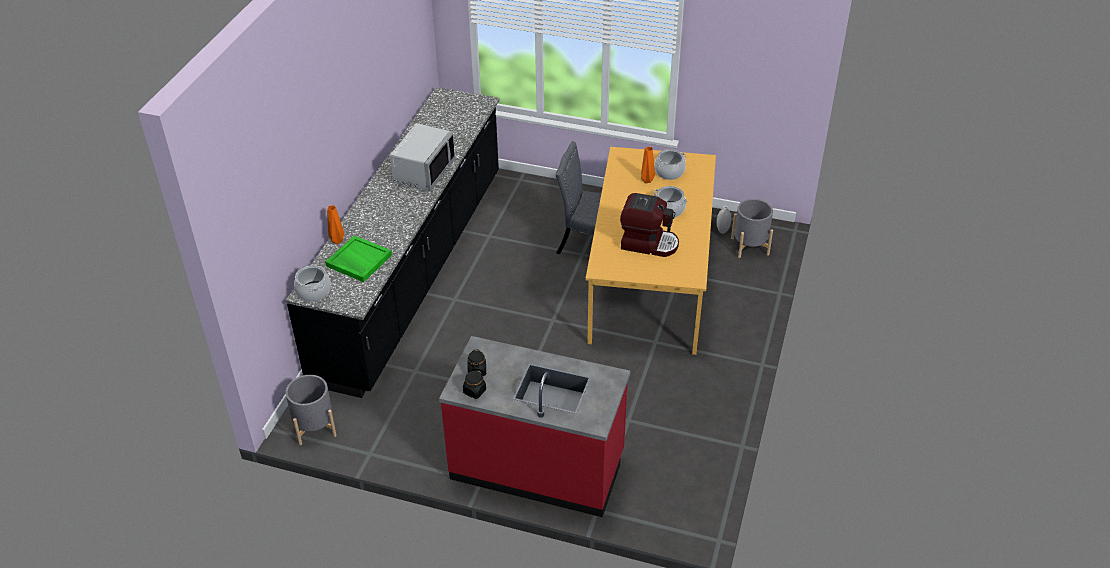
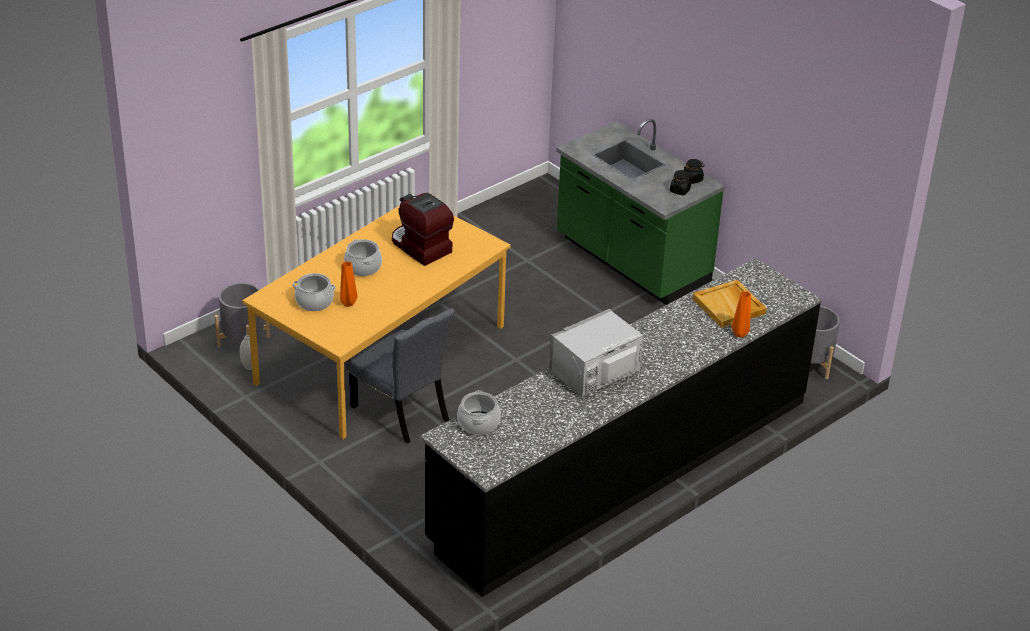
camera: 150 degrees left, 5 degrees down
(313, 292) = (790, 295): cooking pot -> cooking pot (479, 423)
(358, 261) = (729, 306): green tray -> beige tray
(538, 466) = (631, 262): red counter -> green counter

